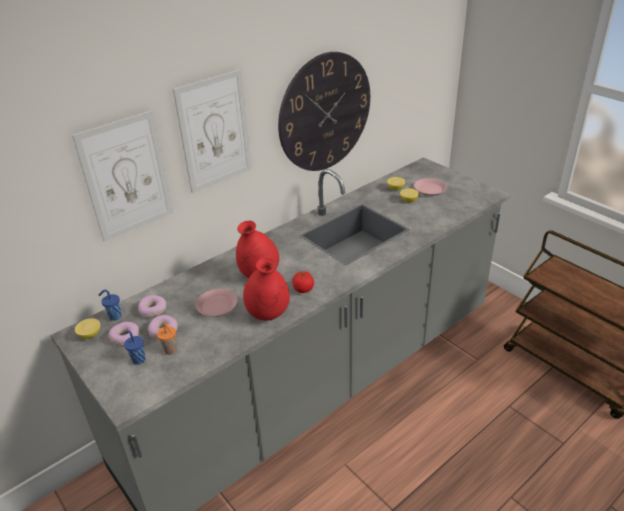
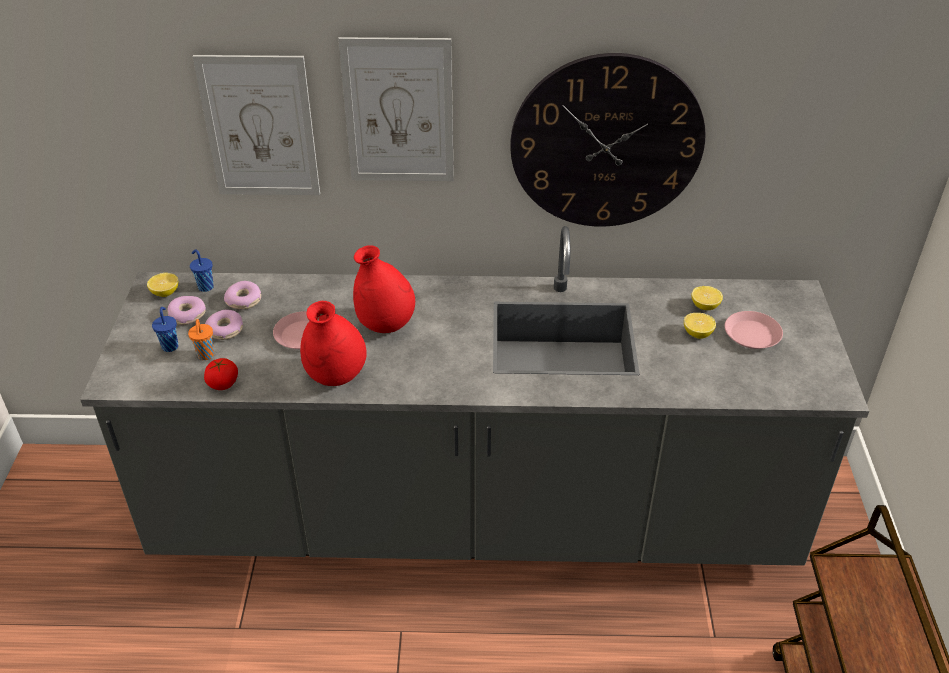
camera: 40 degrees right, 5 degrees up
(303, 289) = (408, 372): tomato -> tomato (223, 384)

